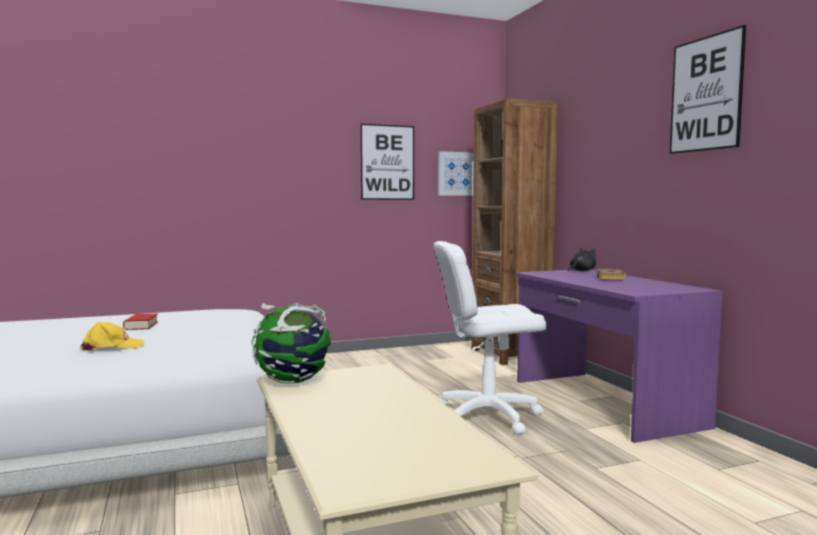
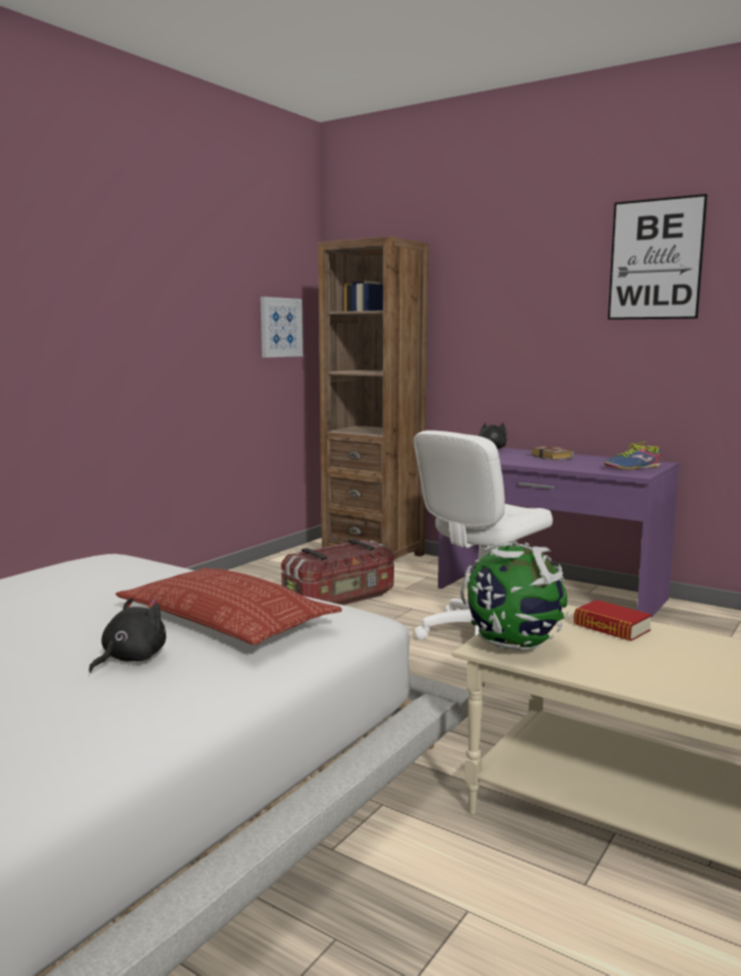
camera: 35 degrees left, 5 degrees up
(112, 347) = (130, 659): yellow cap -> black plush toy
(141, 326) = (55, 613): book -> book (611, 627)
(196, 341) = (225, 619): none -> pillow
(387, 162) = (207, 311): picture -> none
(435, 375) = (341, 598): none -> storage box
(654, 289) = (633, 468): none -> shoe

